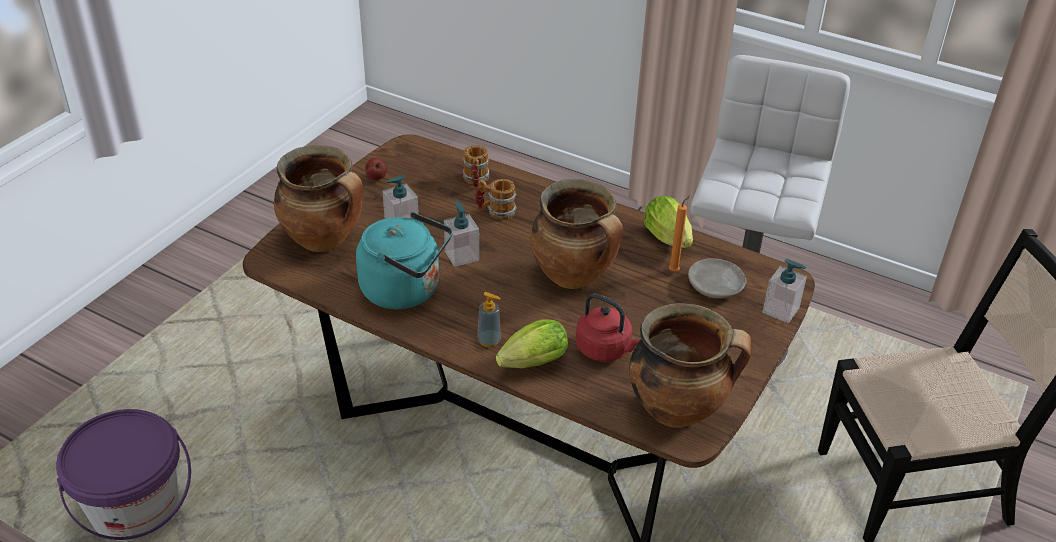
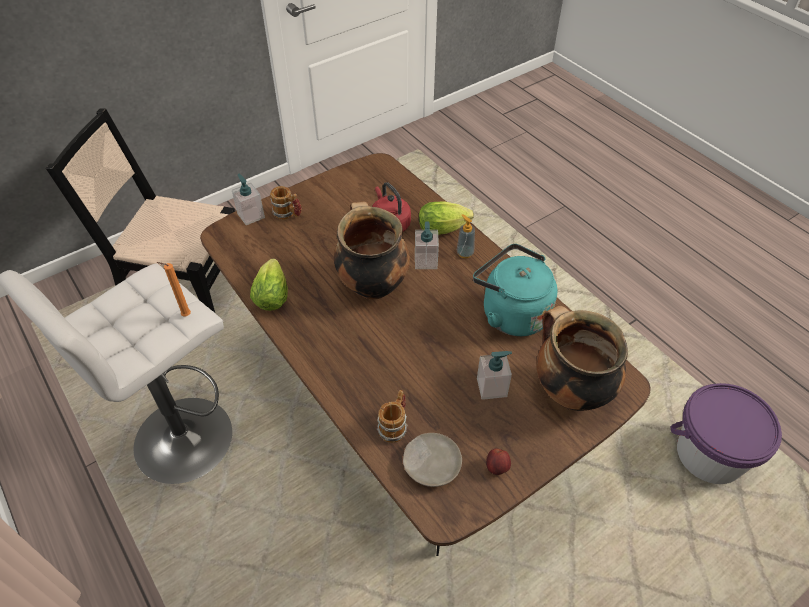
camera: 155 degrees left, 10 degrees up
(461, 256) = (451, 333): soap dispenser -> soap dispenser (426, 261)
(495, 211) = (397, 375): mug -> mug (288, 214)
(675, 270) = (293, 266): orange candle -> orange candle (185, 315)
(678, 409) = (373, 178): cooking pot -> none
(716, 286) = (276, 245): beige plate -> beige plate (432, 464)

